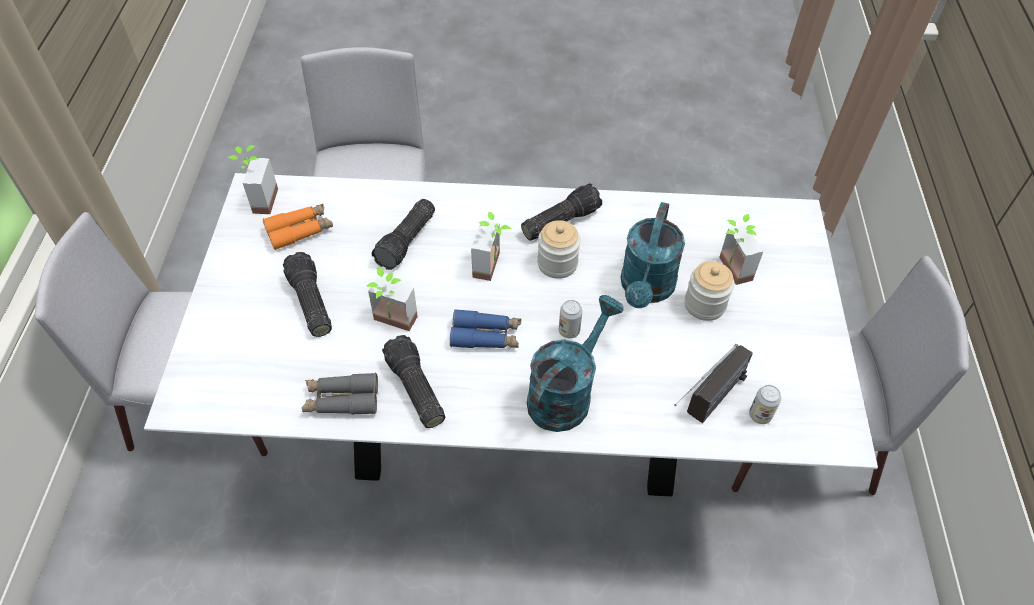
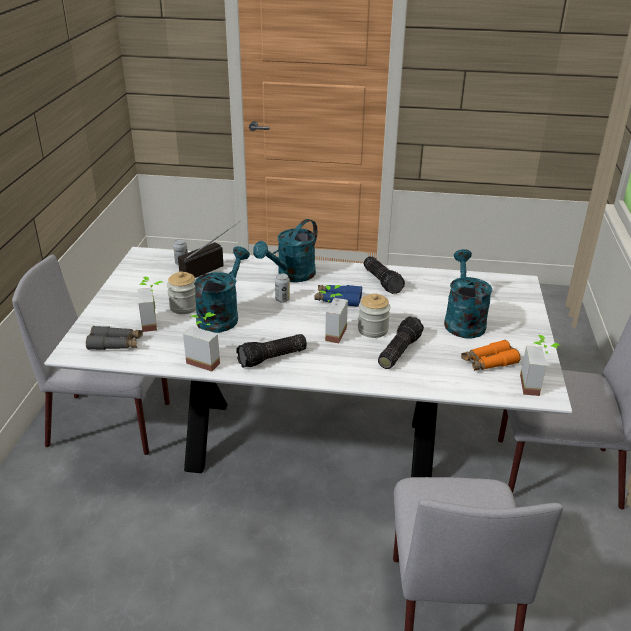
camera: 175 degrees left, 20 degrees down
(309, 303) = (463, 320): flashlight -> turquoise watering can
(341, 400) = (426, 279): grey binoculars -> grey binoculars (116, 344)
(392, 324) = (402, 308): potted plant -> potted plant (206, 360)
(557, 263) = (281, 332): jar -> jar (373, 330)

